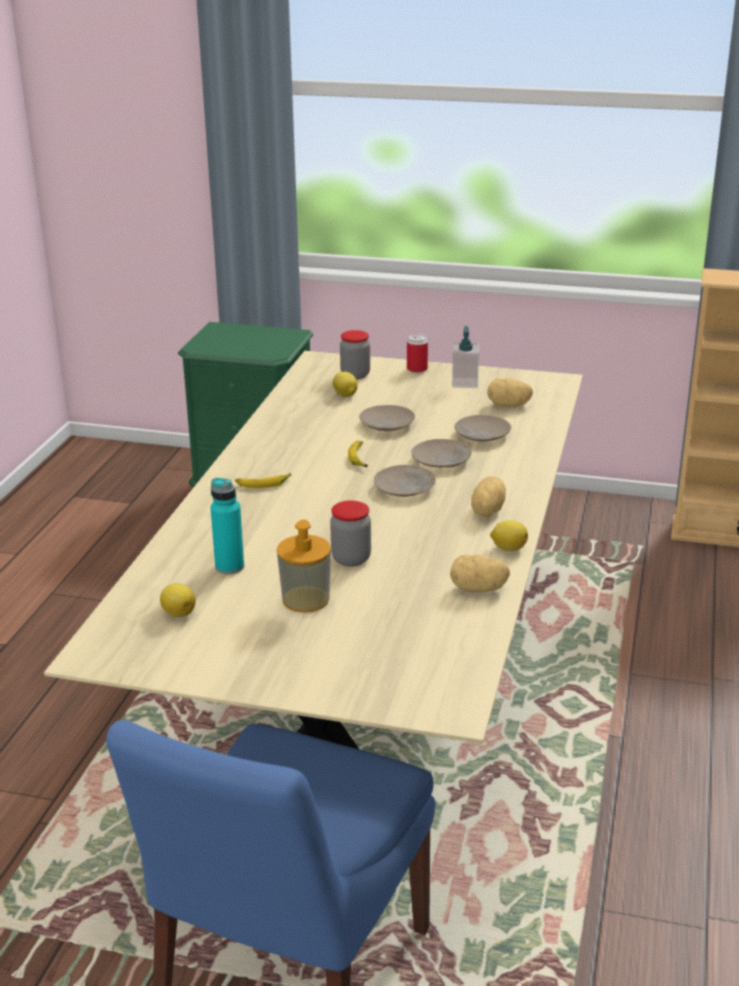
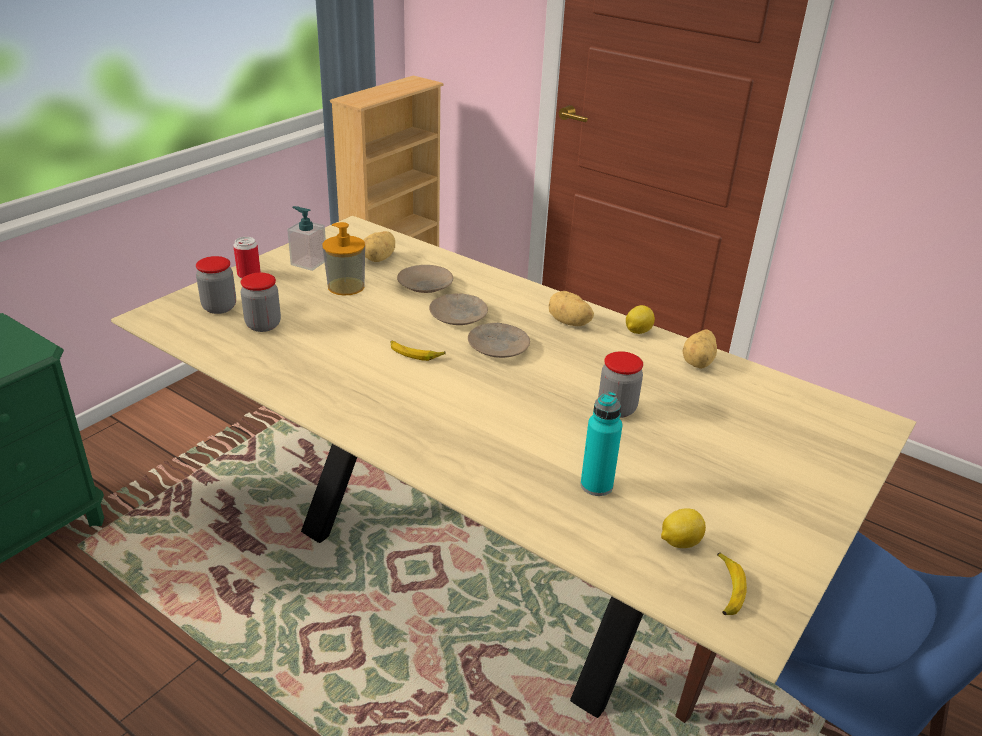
camera: 70 degrees left, 5 degrees up
(263, 484) = (425, 422): banana -> banana (727, 589)
(305, 599) = (681, 453): soap dispenser -> soap dispenser (346, 286)
(345, 395) = (263, 325): lemon -> jar
(387, 425) = (357, 321): beige plate -> none

